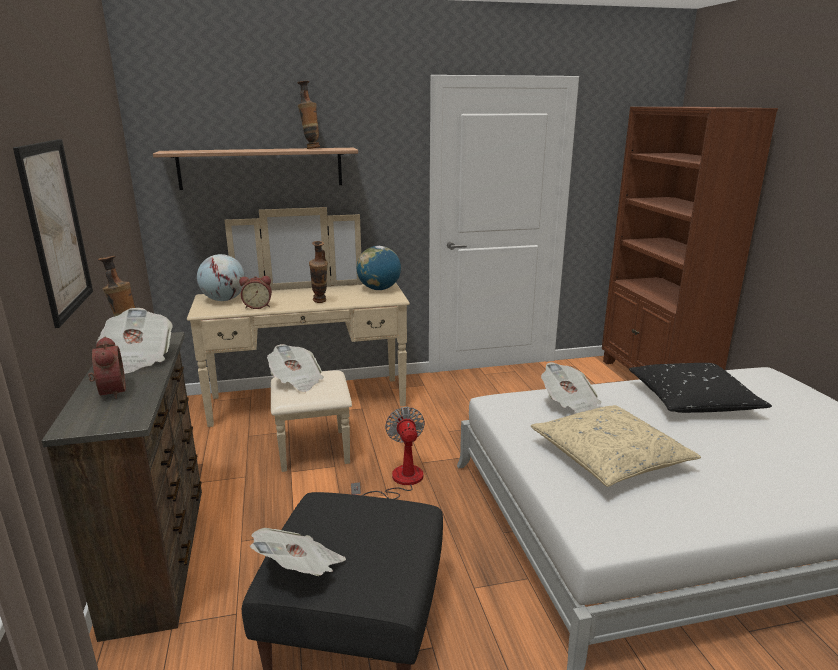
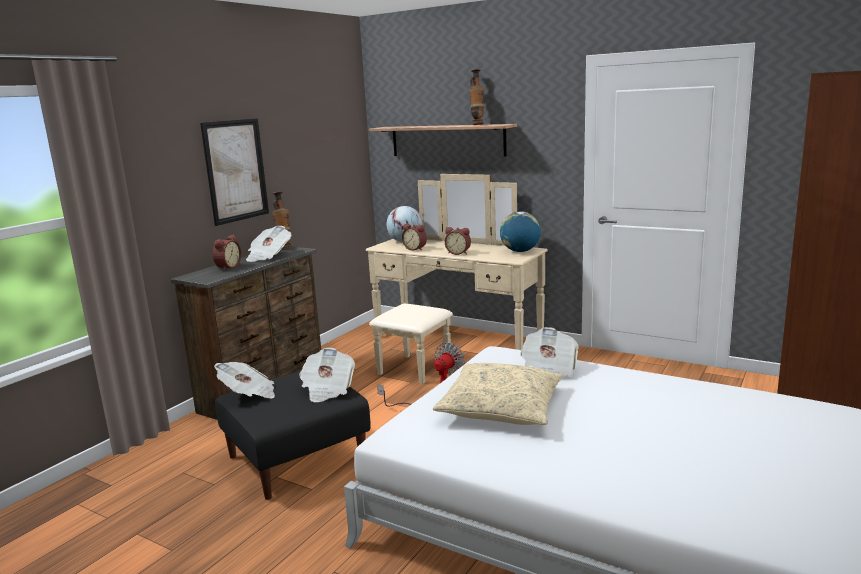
camera: 45 degrees right, 5 degrees down
(296, 381) = (406, 308): newspaper -> newspaper (327, 389)
(320, 302) = (458, 253): vase -> alarm clock
(692, 400) = (674, 401): black pillow -> none

